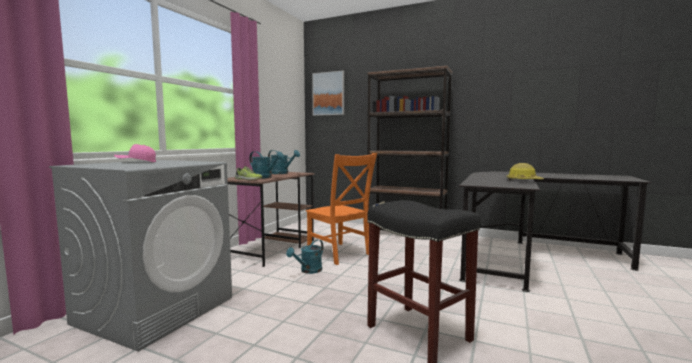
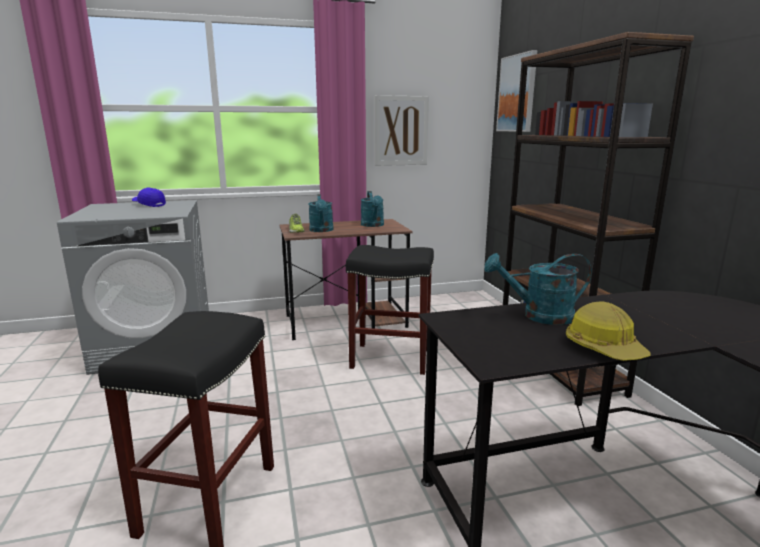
camera: 50 degrees right, 10 degrees up
(136, 162) = (149, 205): pink cap -> blue cap
(268, 111) = (401, 131): none -> picture
(308, 271) = (311, 364): turquoise watering can -> turquoise watering can (539, 316)
(340, 254) = (389, 358): orange chair -> black stool

